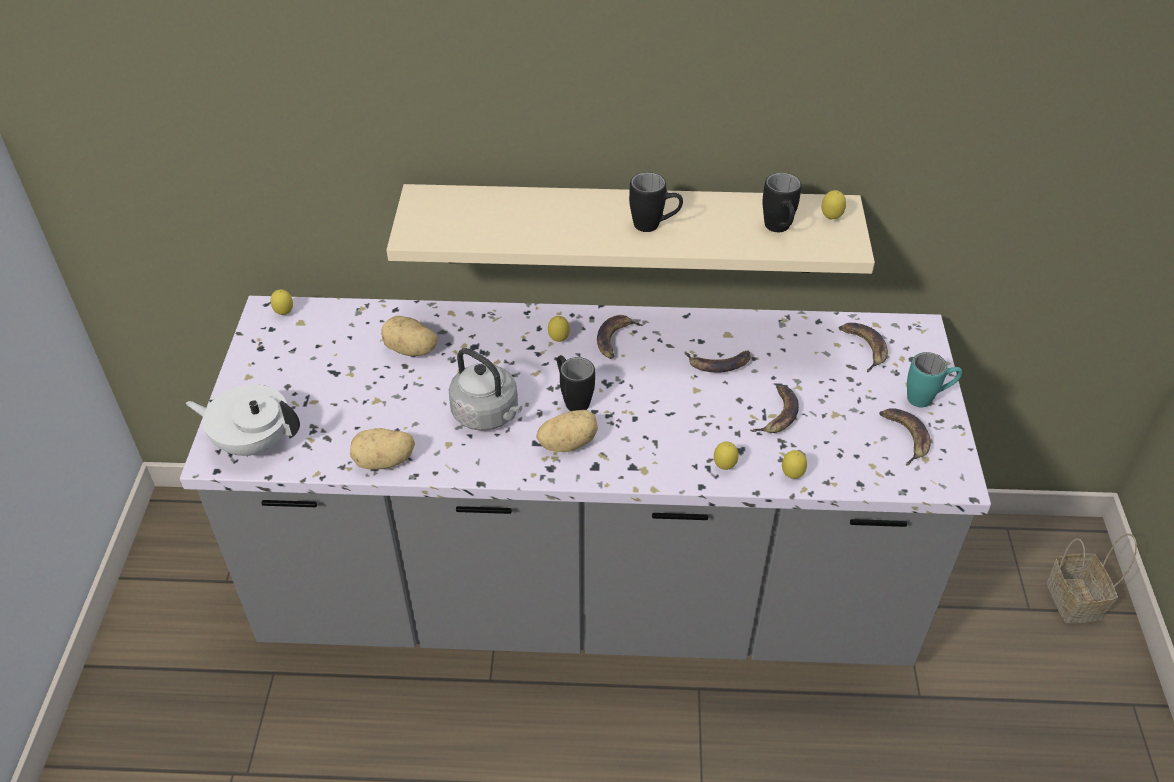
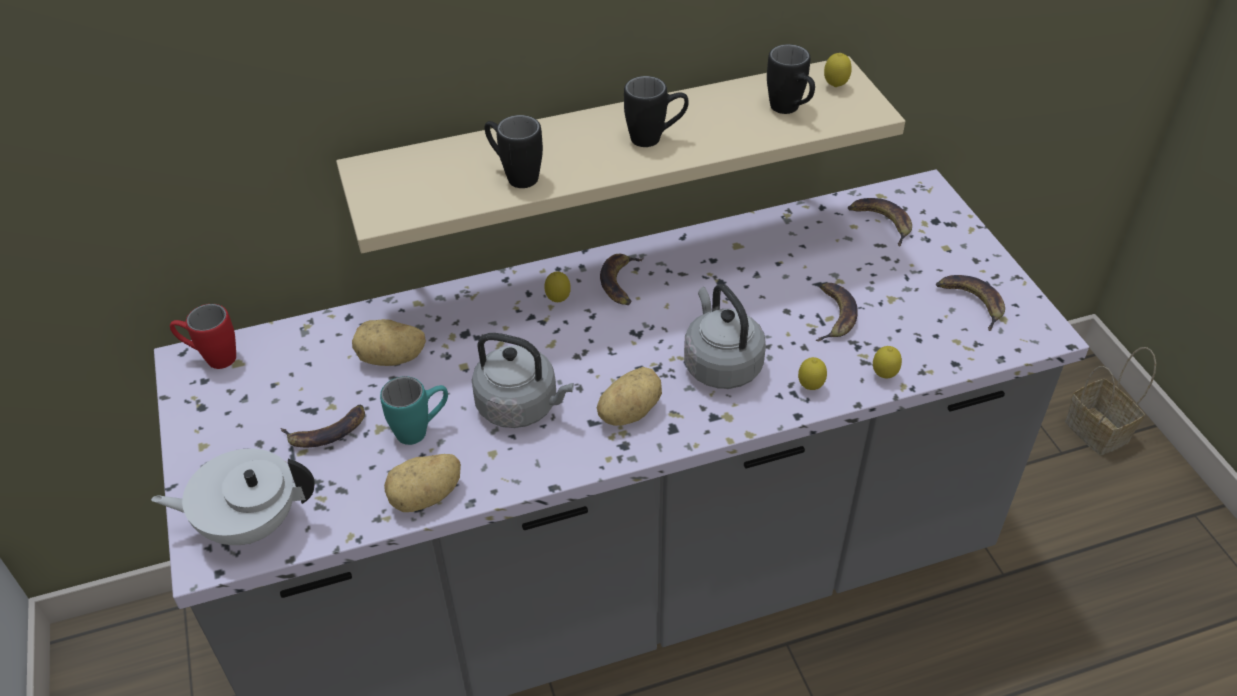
camera: 20 degrees left, 0 degrees up
(284, 314) = (212, 358): lemon -> red mug
(572, 399) = (608, 361): black mug -> black mug (514, 175)
(661, 427) = (720, 364): none -> grey kettle
(719, 364) = (745, 279): banana -> banana (327, 431)
(927, 398) = (971, 257): turquoise mug -> turquoise mug (421, 430)

